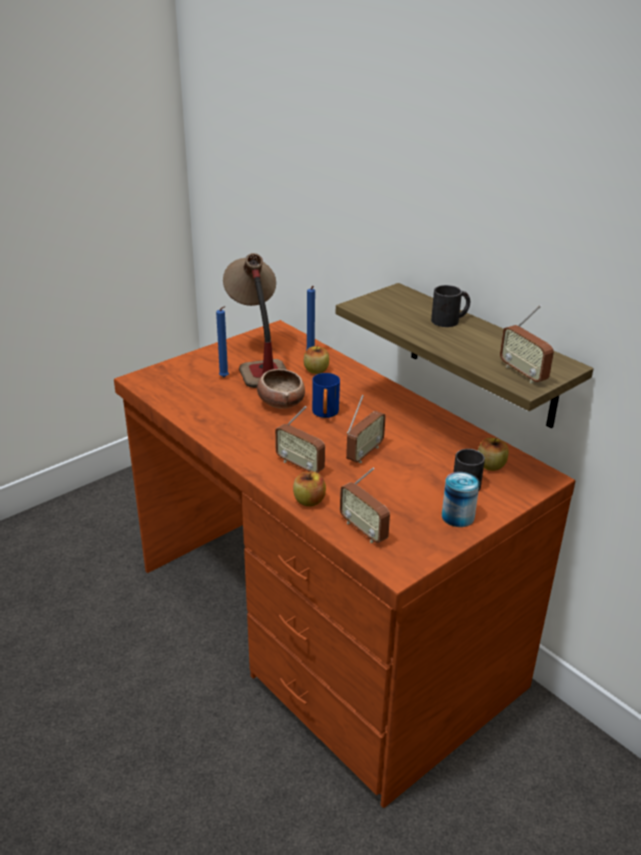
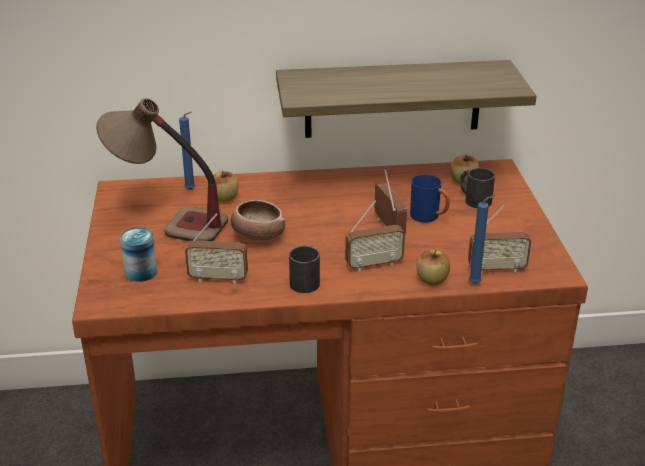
camera: 55 degrees left, 0 degrees up
(224, 378) = (170, 250): blue candle -> blue candle (476, 283)
(325, 414) = (306, 222): blue mug -> blue mug (429, 217)
(450, 320) = (376, 75): black mug -> black mug (306, 280)
(458, 516) = (515, 221): can -> can (141, 272)
(523, 373) = (494, 83): radio -> radio (218, 278)

